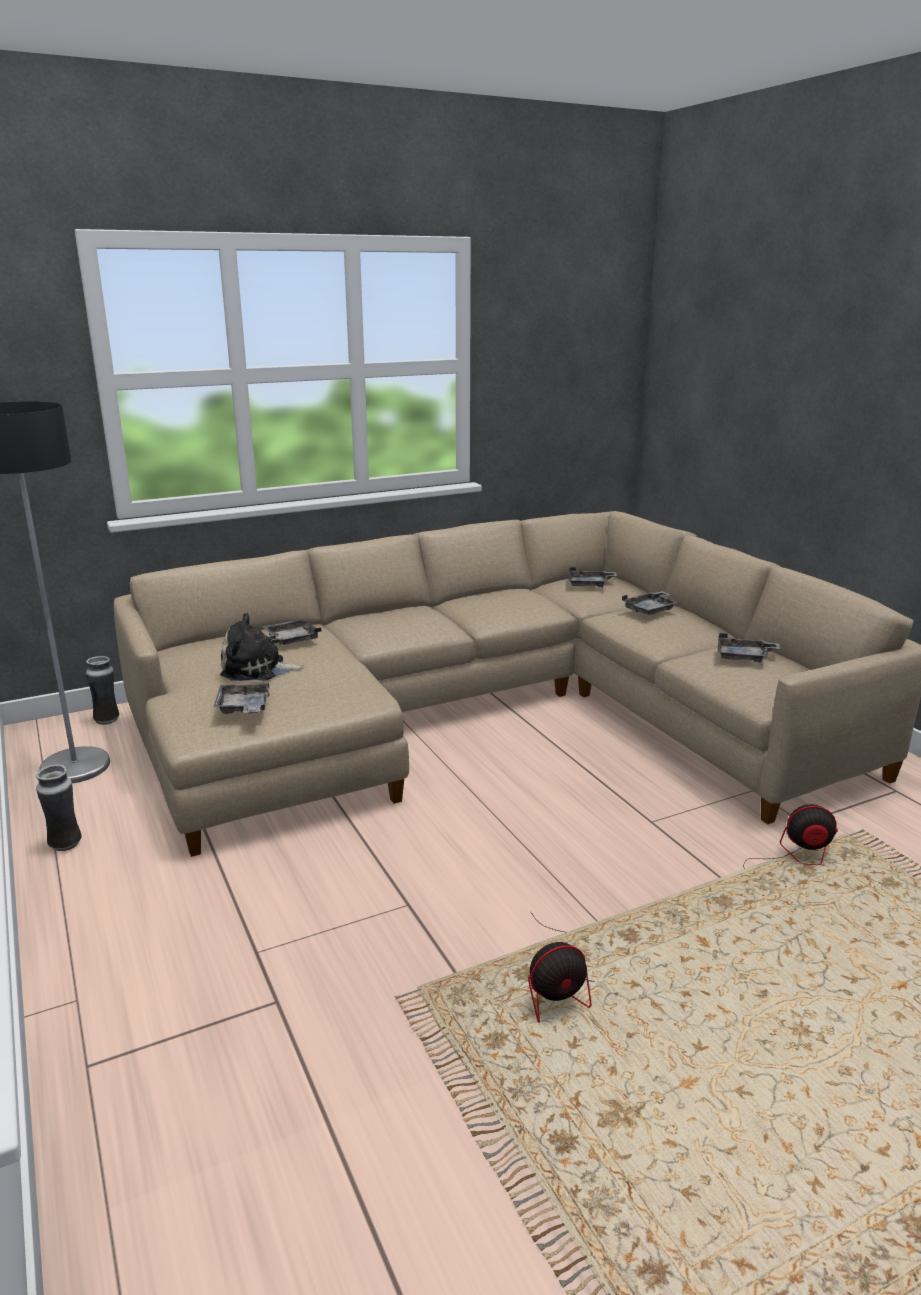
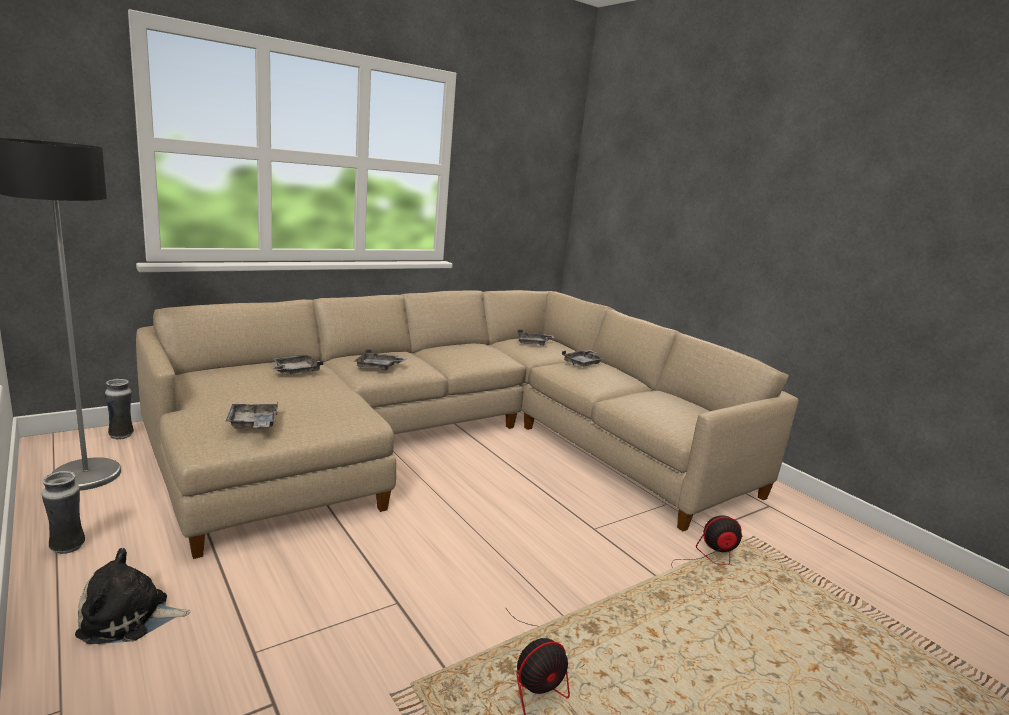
camera: 10 degrees left, 5 degrees down
(257, 669) = (266, 393): plush toy -> plush toy (129, 618)
(744, 657) = (659, 400): grey tray -> grey tray (378, 367)

